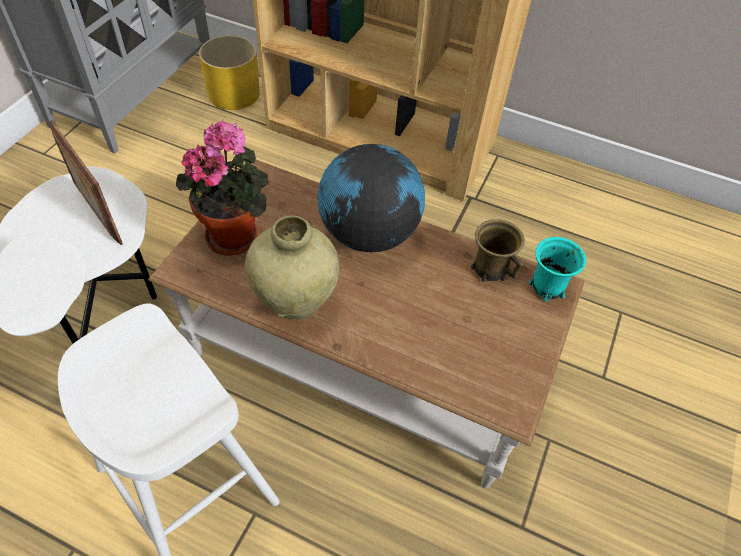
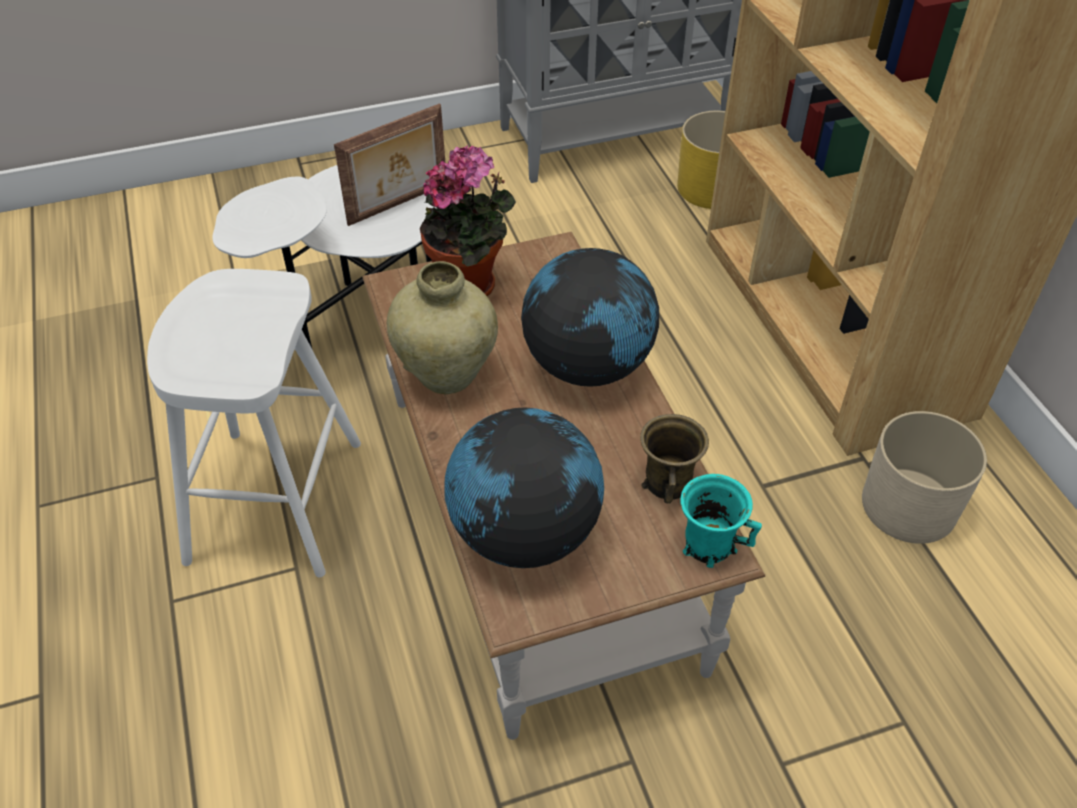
camera: 50 degrees right, 5 degrees down
(97, 213) = (399, 205): picture frame -> picture frame turned 135 degrees counterclockwise
(461, 359) = (524, 533): none -> globe
(514, 206) = (909, 506): none -> beige planter

